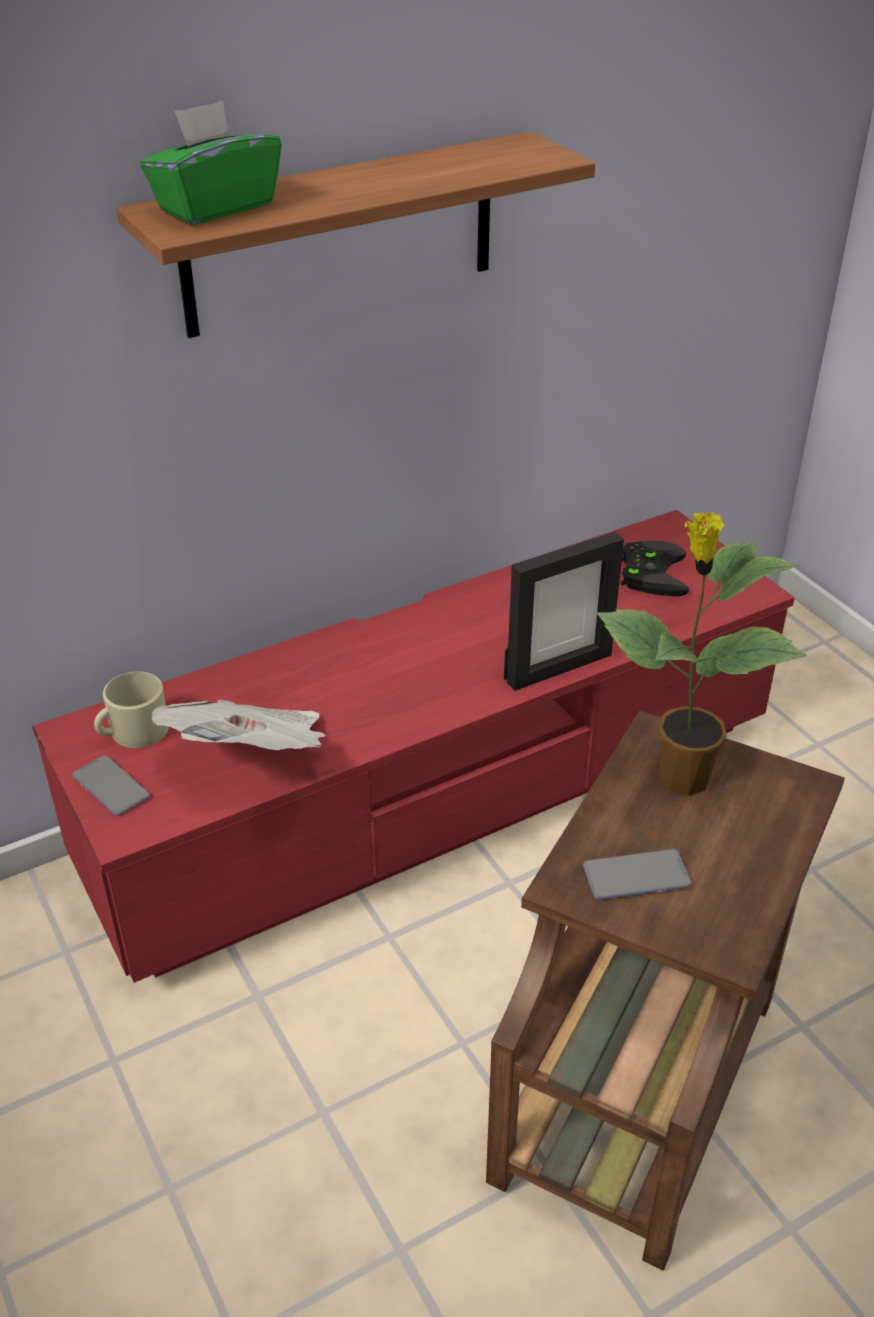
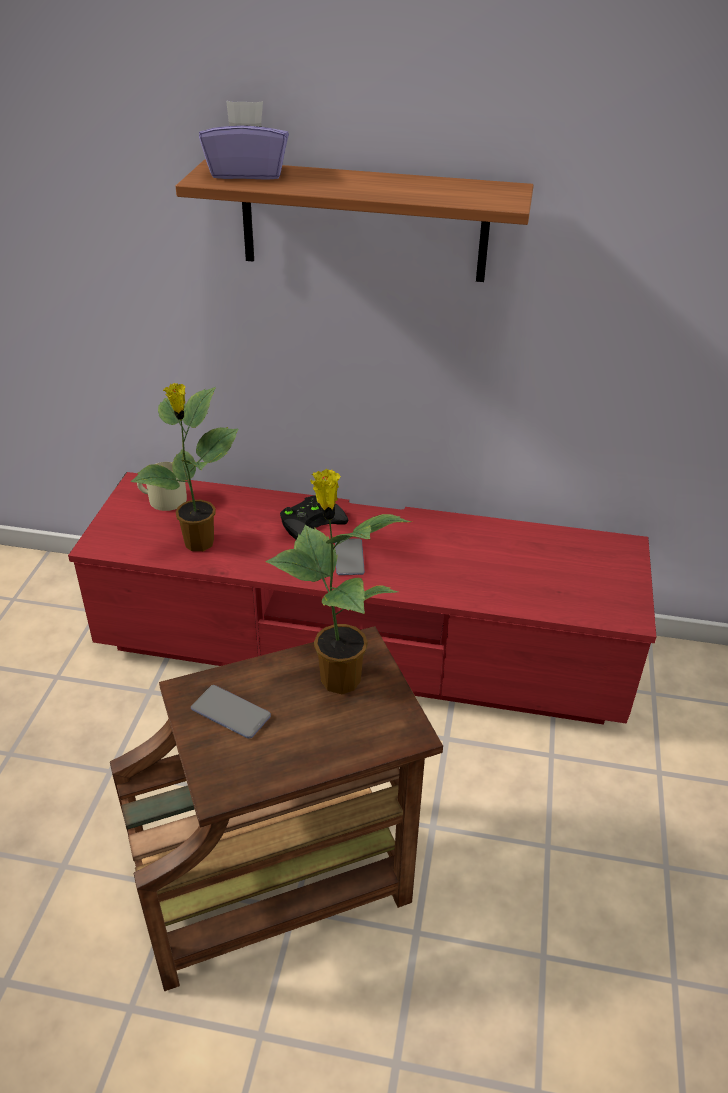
camera: 40 degrees right, 0 degrees up
(111, 787) = (119, 520): phone -> phone (349, 558)
(215, 207) = (247, 173): green tissue box -> purple tissue box
(252, 757) = (198, 544): newspaper -> potted plant
(558, 667) = (426, 590): picture frame -> none
(650, 572) = (570, 566): black game controller -> black game controller (311, 521)

